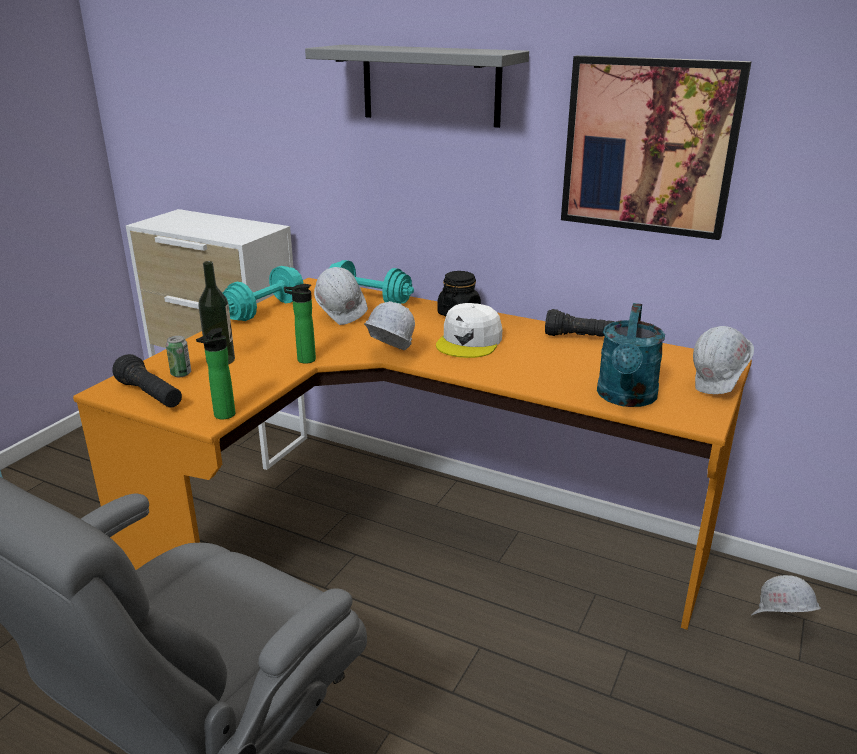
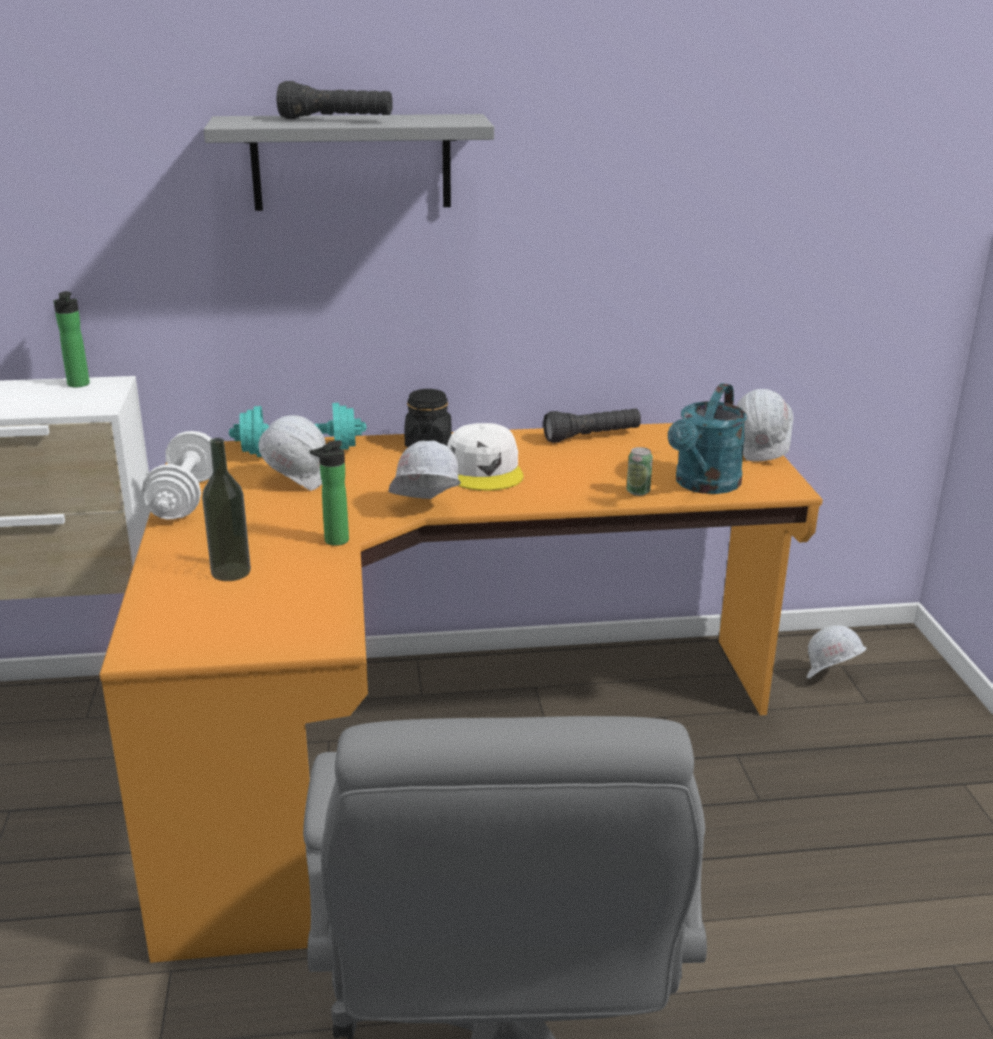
camera: 35 degrees left, 0 degrees up
(151, 396) = (212, 638): black flashlight -> black flashlight (336, 120)
(181, 374) = (206, 602): can -> can (638, 492)
(222, 416) = (341, 629): bottle -> bottle (78, 385)
(264, 310) = (185, 498): turquoise dumbbell -> white dumbbell
(626, 398) = (703, 485): turquoise watering can -> turquoise watering can turned 45 degrees clockwise
(649, 146) = (629, 211): picture -> none

